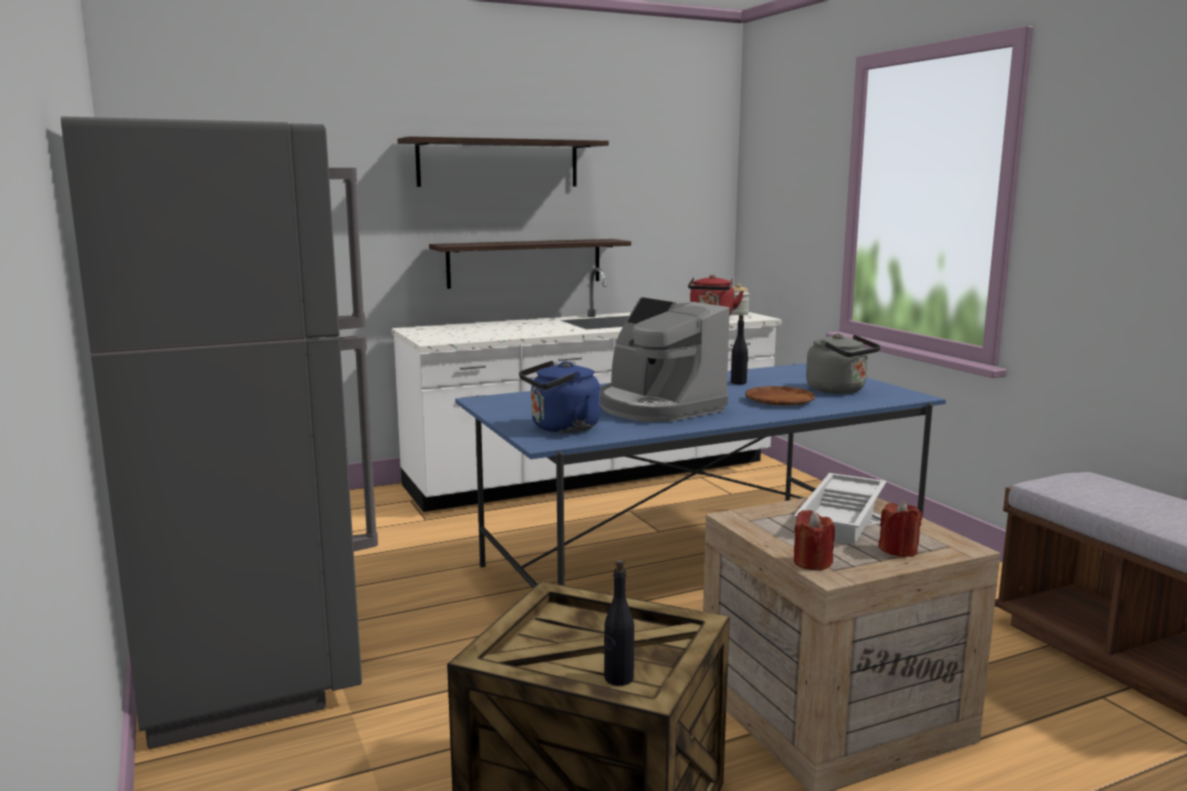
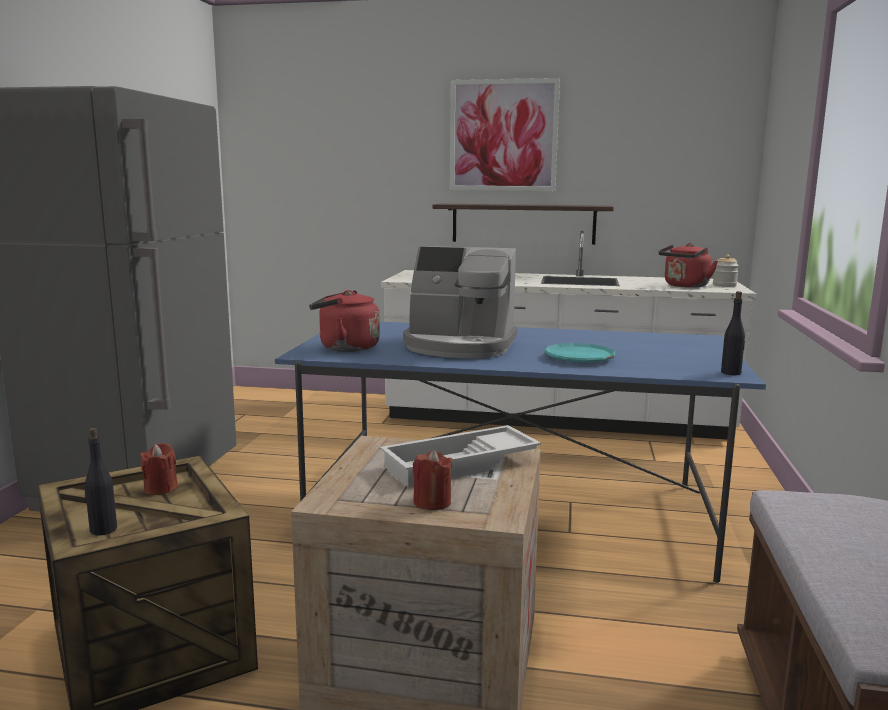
camera: 35 degrees right, 0 degrees up
(498, 163) = (503, 135): shelf -> picture
(561, 428) = (345, 348): blue kettle -> red kettle
(657, 407) = (459, 346): coffee machine -> coffee machine turned 75 degrees counterclockwise
(739, 382) = (589, 340): black bottle -> black bottle (731, 373)
(779, 401) = (579, 358): brown plate -> turquoise plate
(812, 563) = (337, 489): red candle -> red candle (161, 489)
(839, 390) = (668, 359): grey kettle -> none

